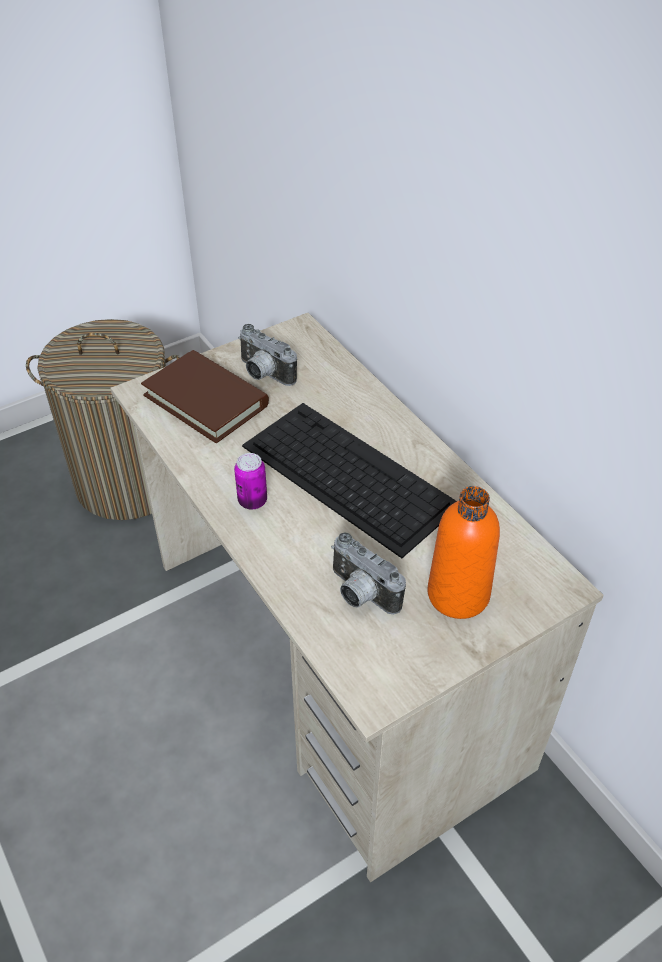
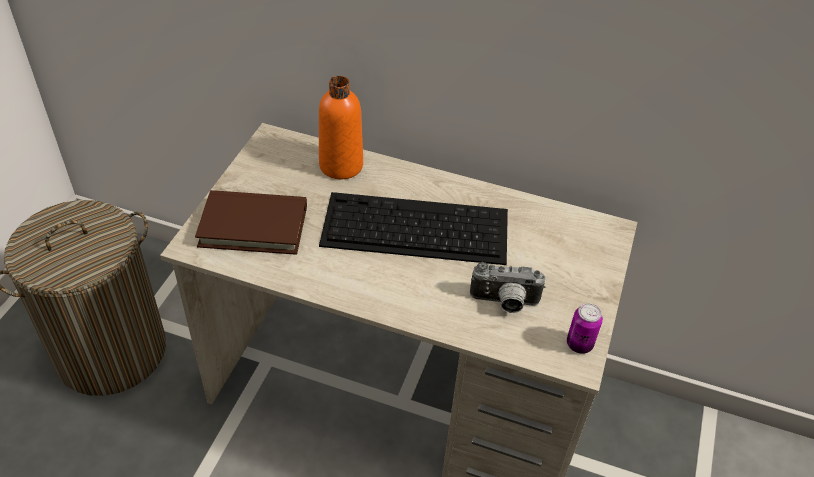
camera: 40 degrees left, 0 degrees up
(252, 501) = (368, 281): can -> can (579, 344)
(263, 374) = (277, 185): camera -> none
(458, 594) = (561, 268): orange bottle -> orange bottle (341, 165)

